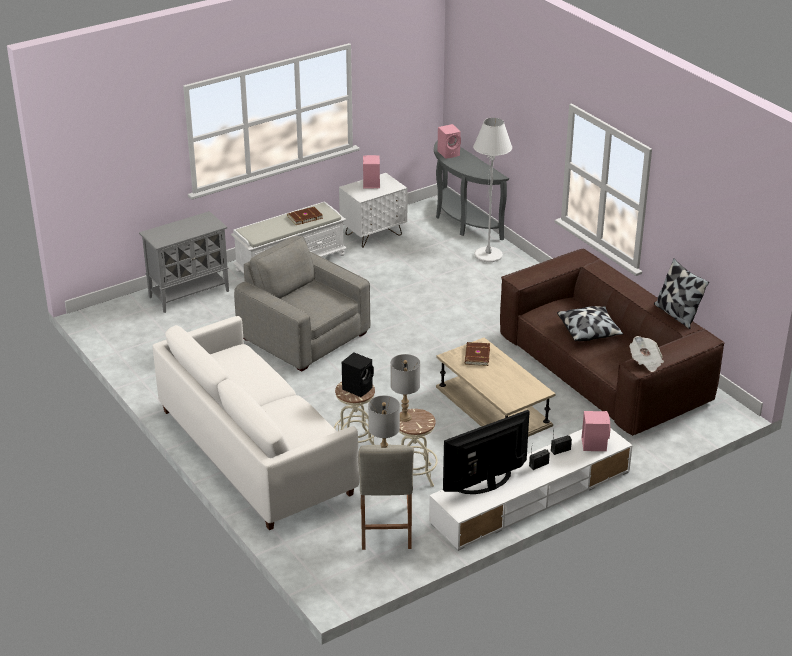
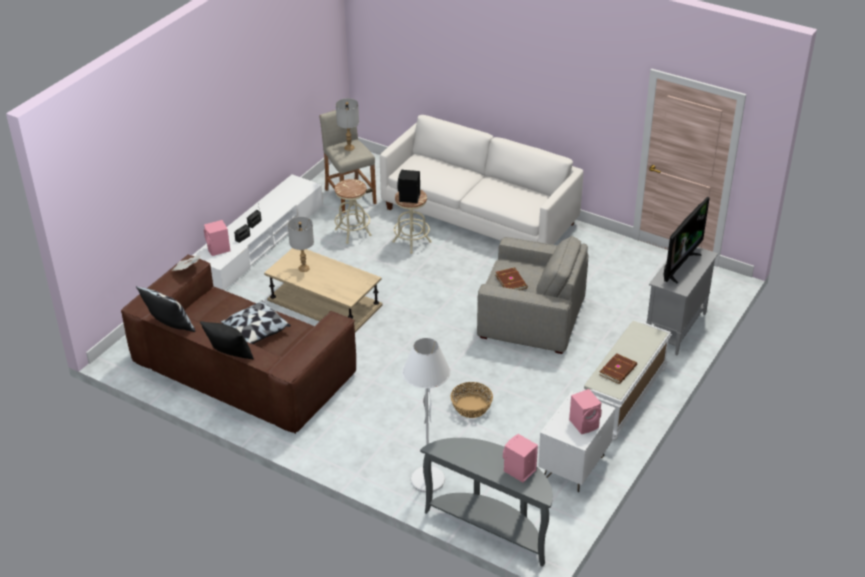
camera: 155 degrees right, 5 degrees up
(405, 417) = (359, 187): grey table lamp -> grey table lamp (303, 268)
(418, 288) = (471, 407): none -> basket
(476, 355) = (347, 286): brown book -> brown book (511, 281)
(487, 484) = (285, 200): television -> television (679, 265)
(628, 277) = (229, 357): none -> black pillow

